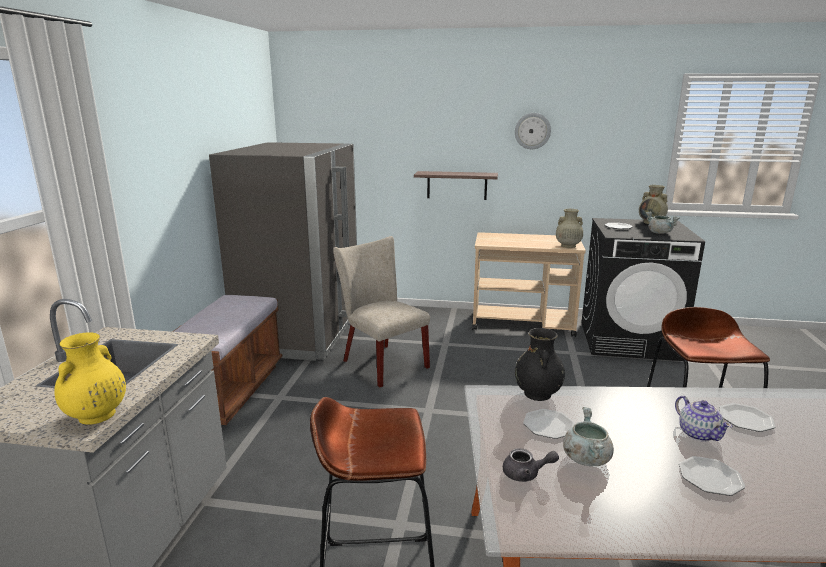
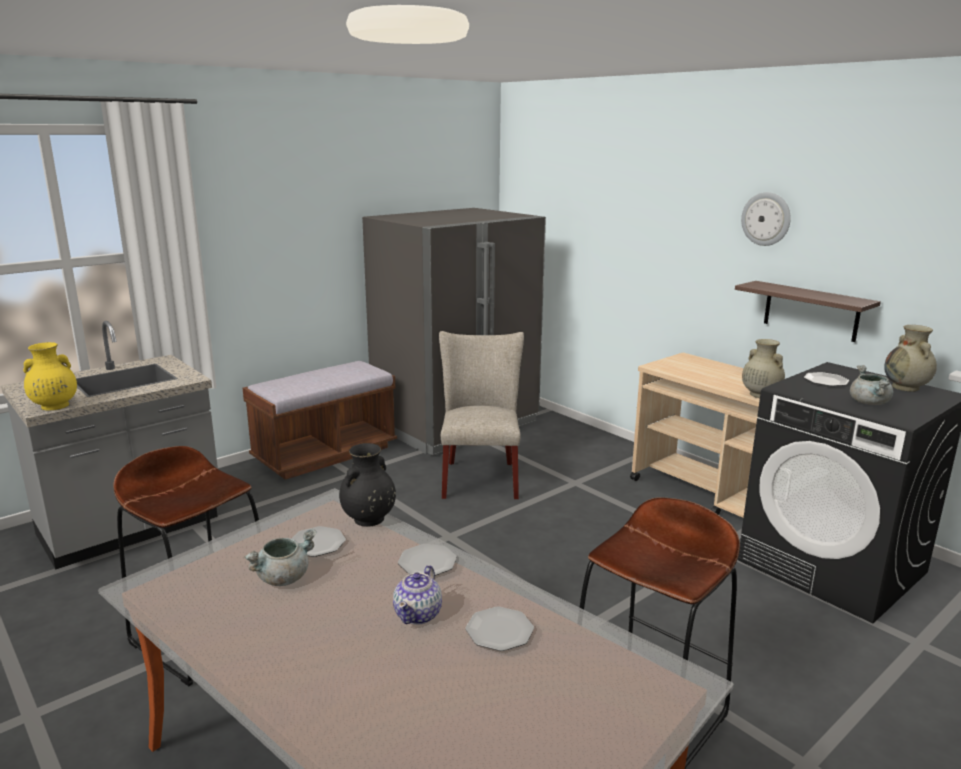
camera: 40 degrees right, 0 degrees up
(457, 185) = (667, 284): shelf -> shelf (811, 311)
(526, 474) = (221, 563): grey teapot -> none
(710, 477) = (335, 644): plate -> plate (428, 562)

